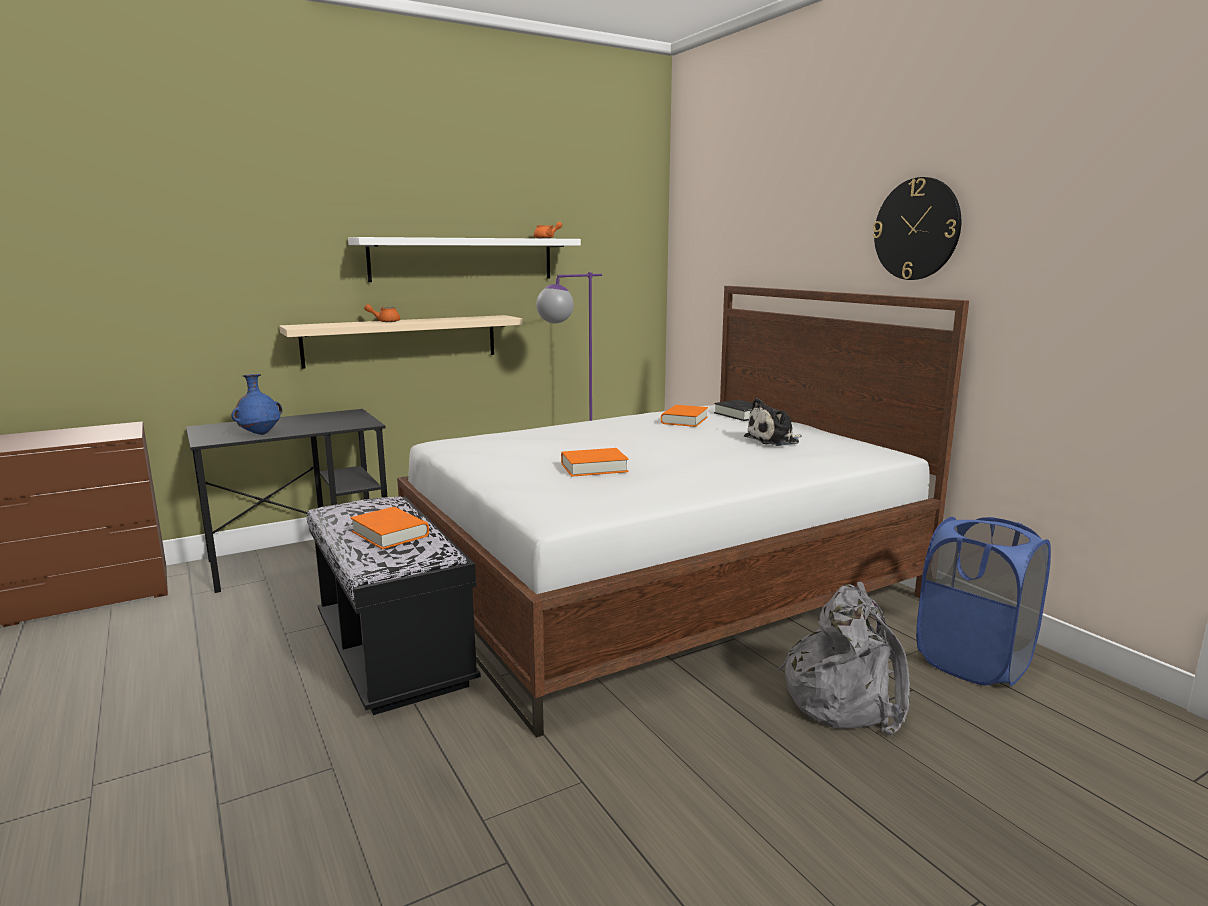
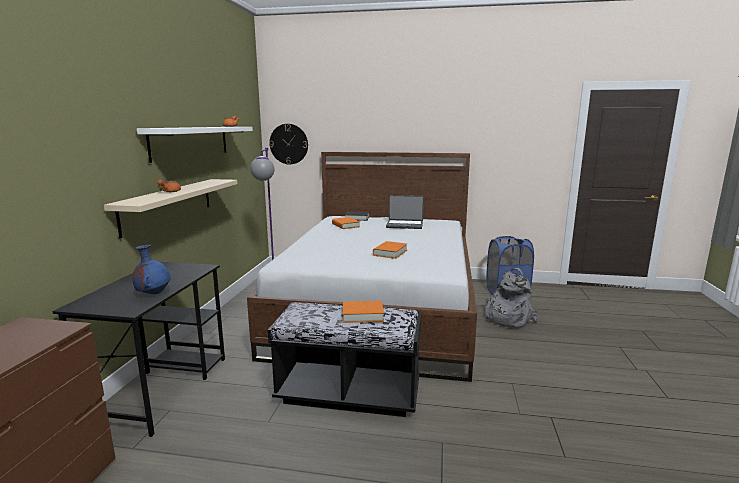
camera: 50 degrees left, 0 degrees up
(774, 440) = (404, 225): plush toy -> laptop
(916, 229) = (439, 123): wall clock -> wall clock (289, 144)

